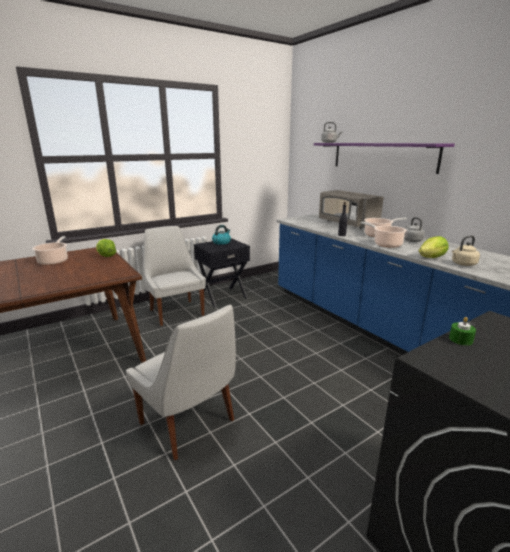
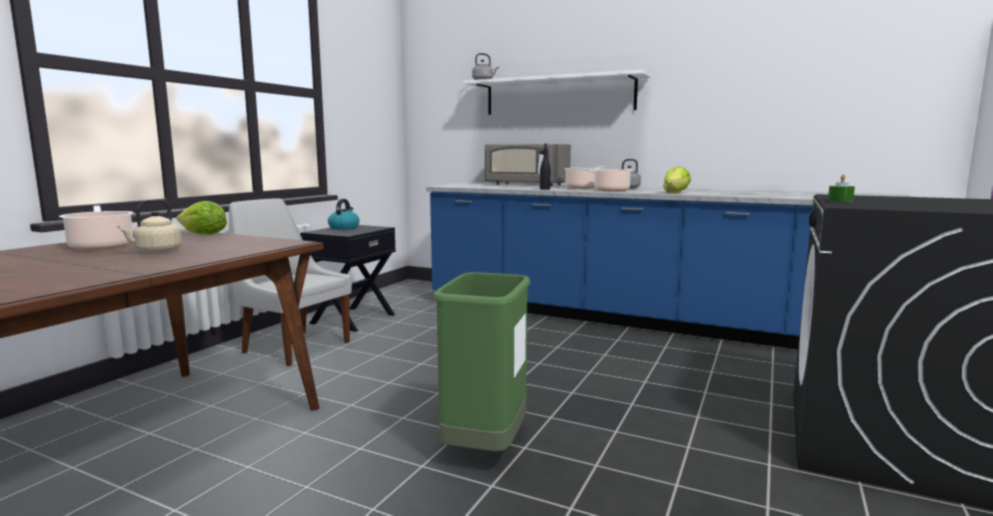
camera: 30 degrees left, 10 degrees down
(189, 423) = (485, 448): white chair -> green trash can
(382, 156) = (558, 96): purple shelf -> white shelf
(463, 264) = (711, 193): beige kettle -> beige kettle (156, 251)

